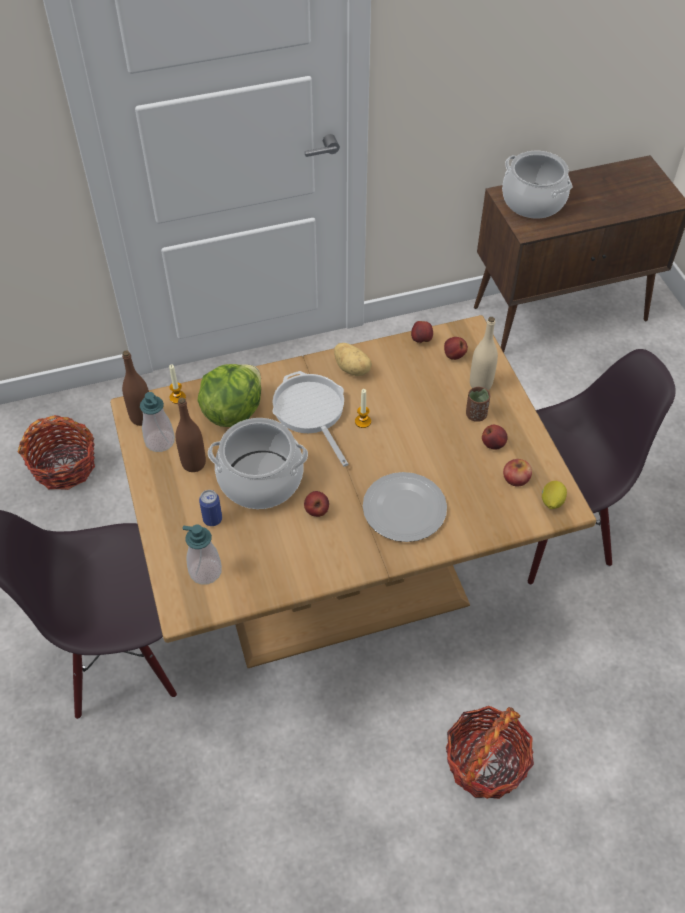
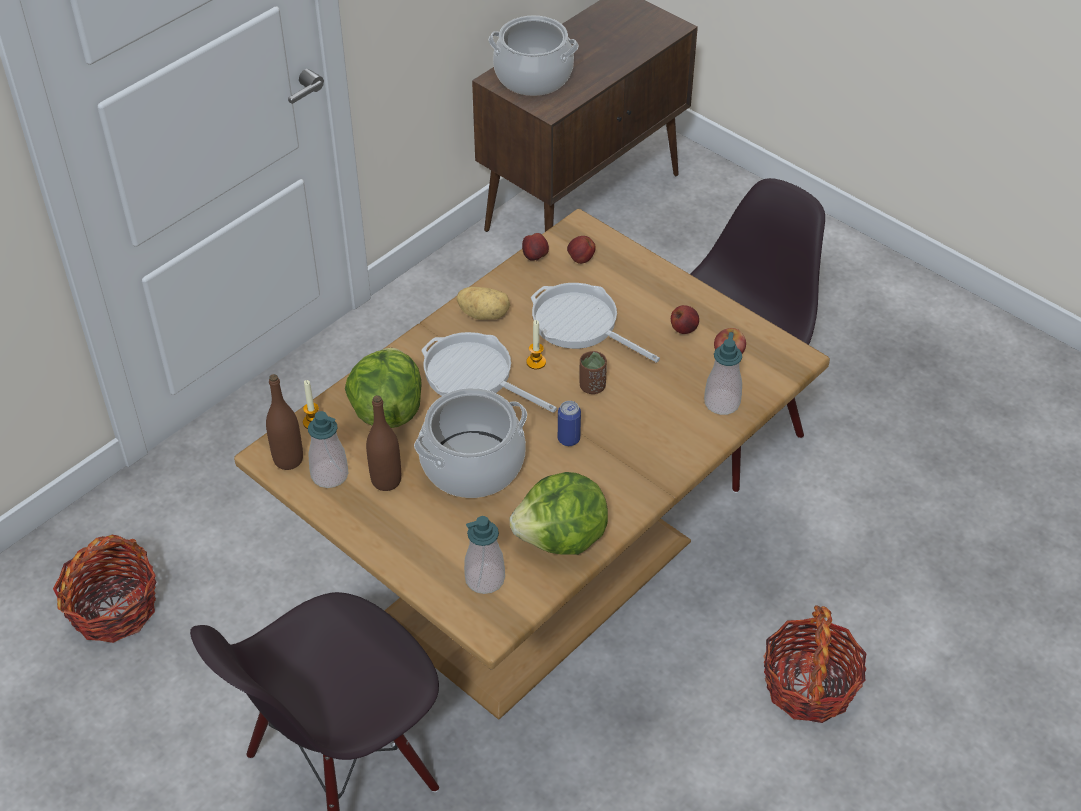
camera: 30 degrees left, 5 degrees down
(212, 519) = (452, 526): can -> can (568, 439)
(281, 568) = (562, 539): none -> lettuce
(316, 511) = (555, 469): apple -> none
(403, 509) = (641, 428): plate -> none
(416, 406) = (580, 324): none -> frying pan
(476, 415) = (645, 308): brown cup -> brown cup (592, 386)
(480, 384) = (628, 277): beige bottle -> none
(480, 517) = (722, 403): none -> soap dispenser
(551, 502) = (778, 359): lemon -> none

